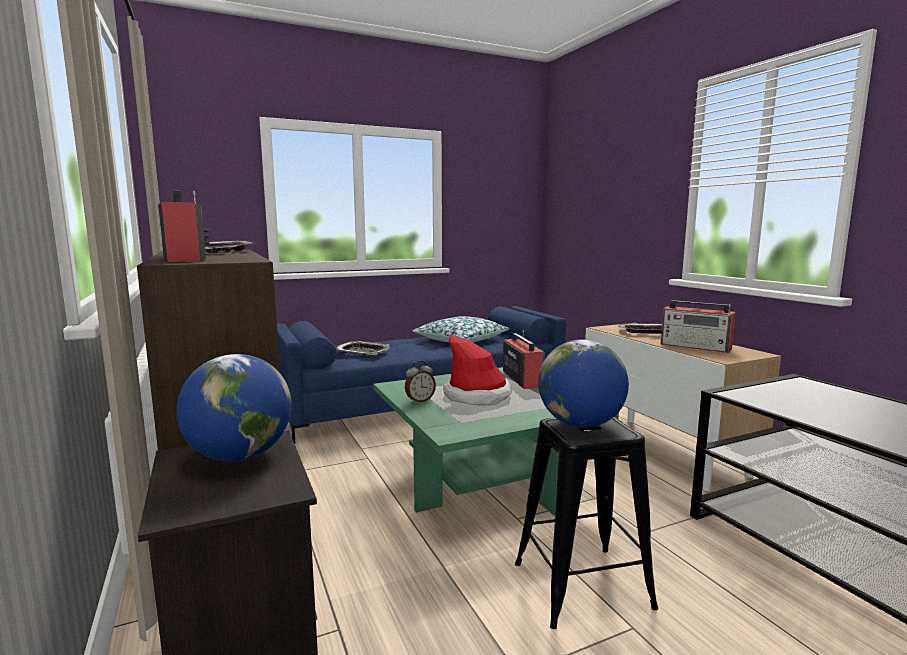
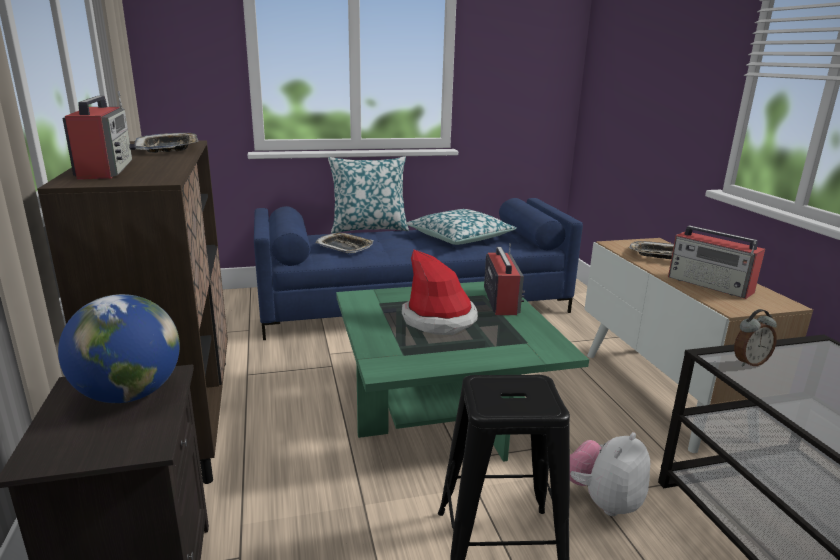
camera: 10 degrees right, 10 degrees up
(377, 339) = (369, 228): none -> pillow
(420, 400) = (374, 320): alarm clock -> alarm clock (749, 362)
(580, 424) = (505, 388): globe -> none
(653, 536) = (603, 501): none -> plush toy

